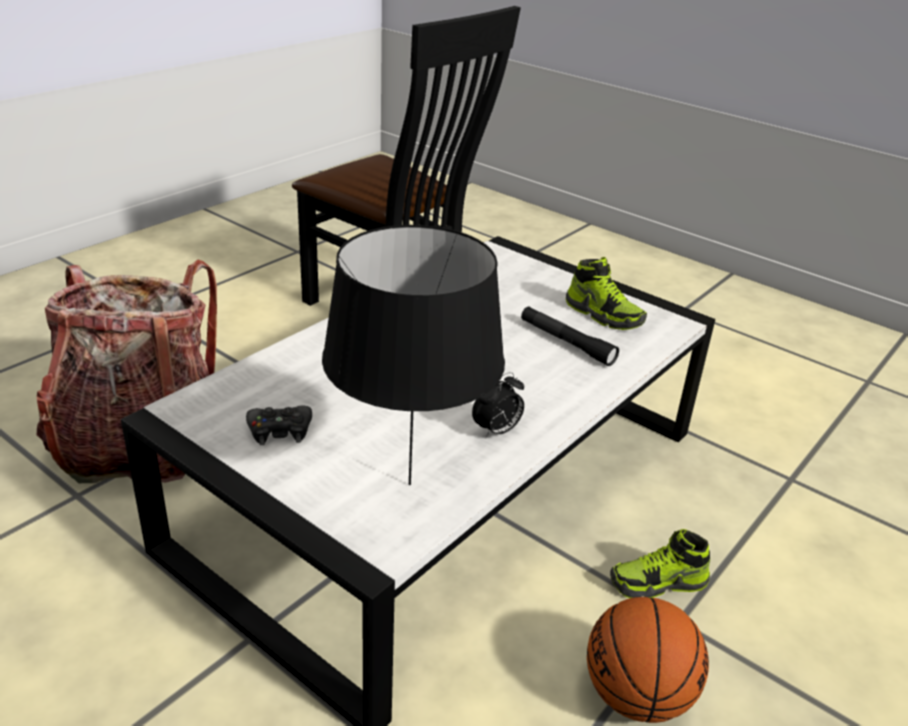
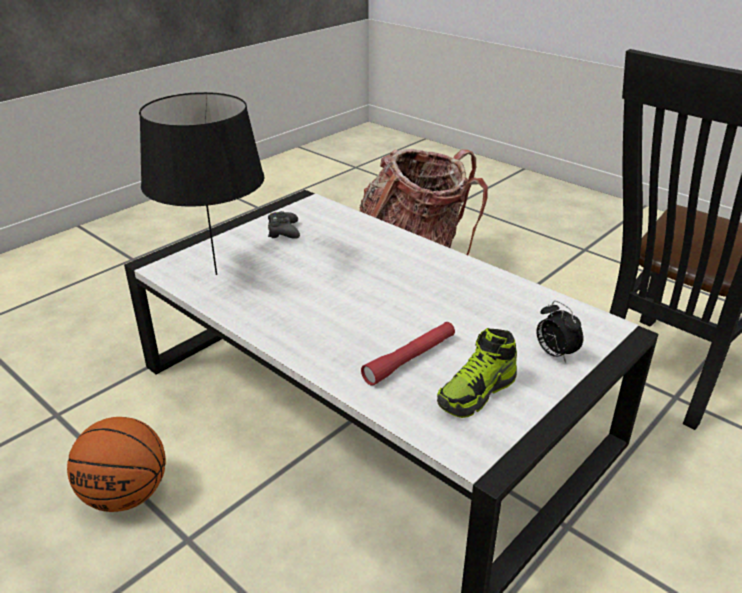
camera: 95 degrees right, 0 degrees up
(496, 431) = (268, 310): alarm clock -> alarm clock (554, 354)
(566, 342) = (410, 359): black flashlight -> red flashlight
(658, 583) = (234, 533): shoe -> none

